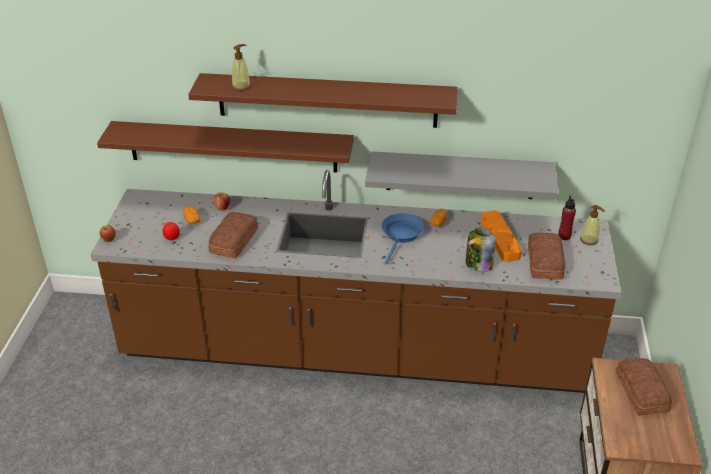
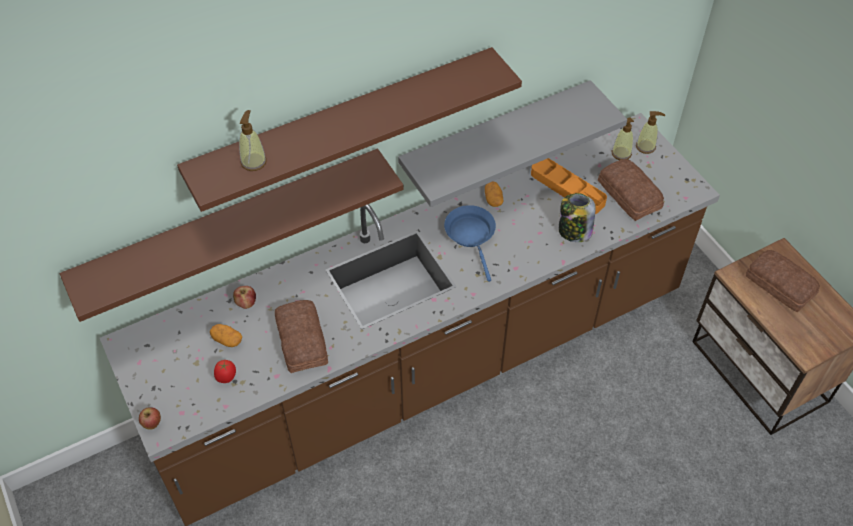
camera: 35 degrees left, 15 degrees up
(564, 236) = (621, 153): red bottle -> soap dispenser

